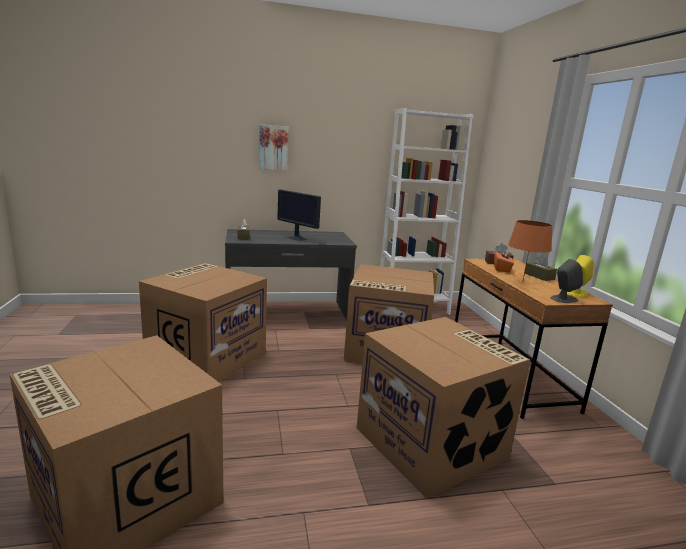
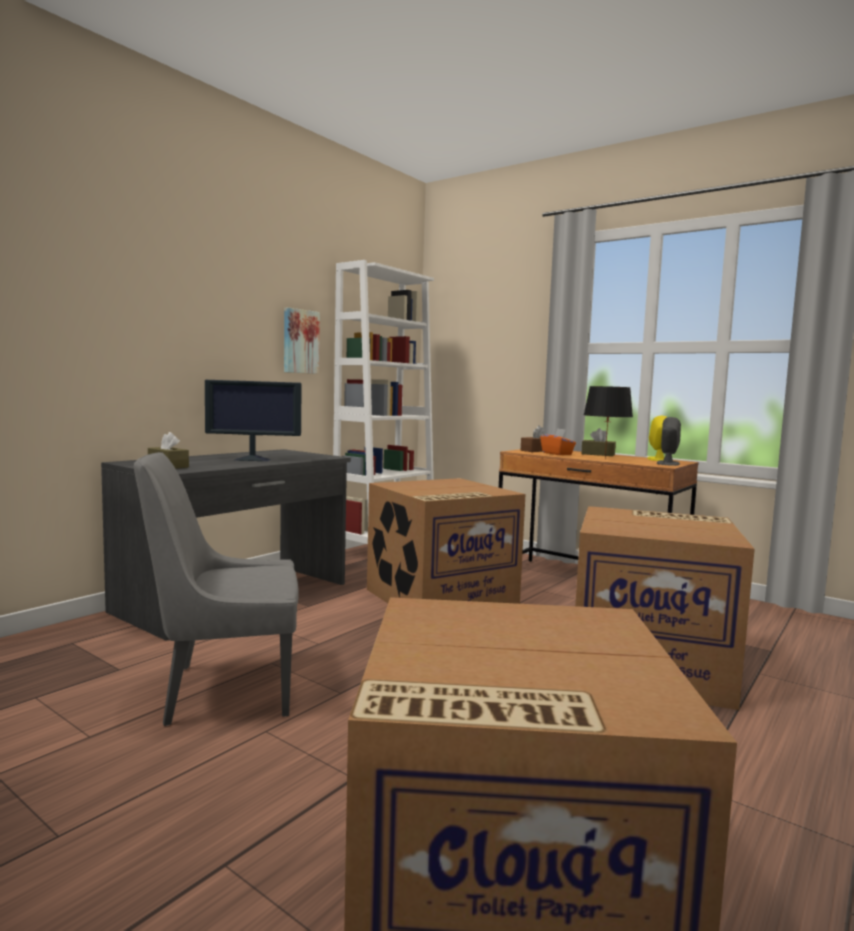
camera: 40 degrees left, 10 degrees down
(207, 356) = (224, 690): cardboard box -> grey chair
(273, 147) = (175, 309): picture -> picture (300, 341)
(522, 282) = (604, 459): orange table lamp -> black table lamp

